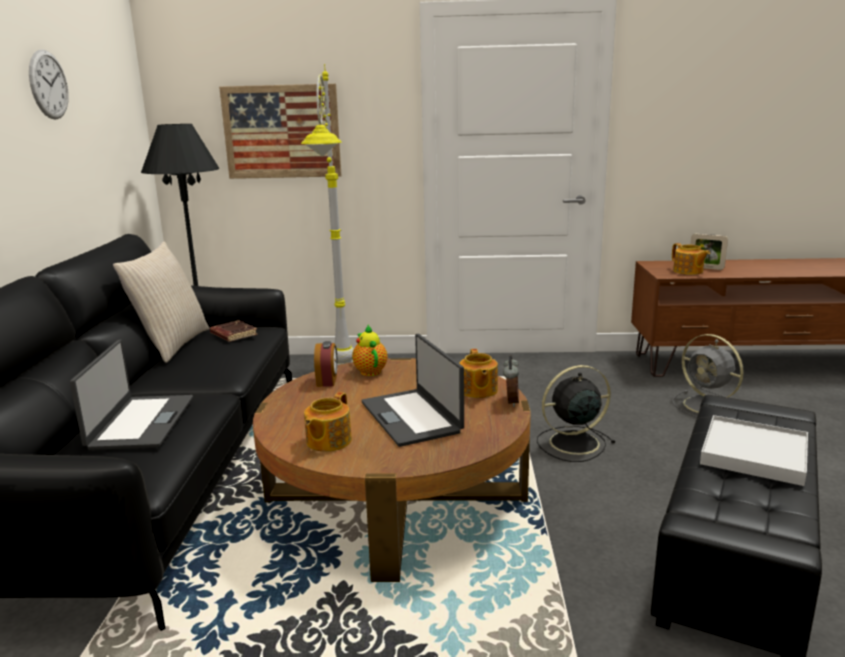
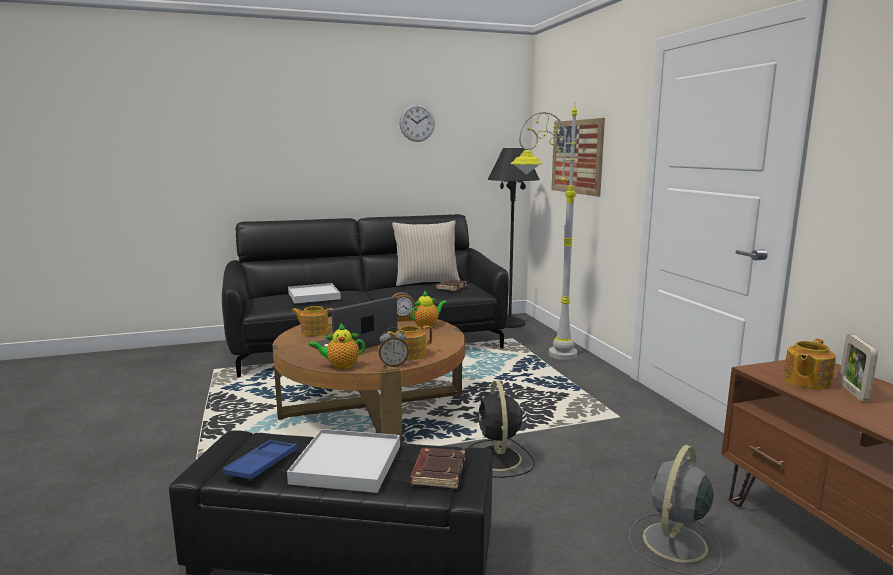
camera: 70 degrees right, 5 degrees down
(140, 423) = (314, 296): laptop -> white tray
(497, 431) = (340, 366): none -> teapot
(572, 443) = (497, 459): black fan -> black fan turned 150 degrees counterclockwise
(759, 417) = (437, 472): none -> brown book
(762, 500) = (262, 464): none -> blue tray

